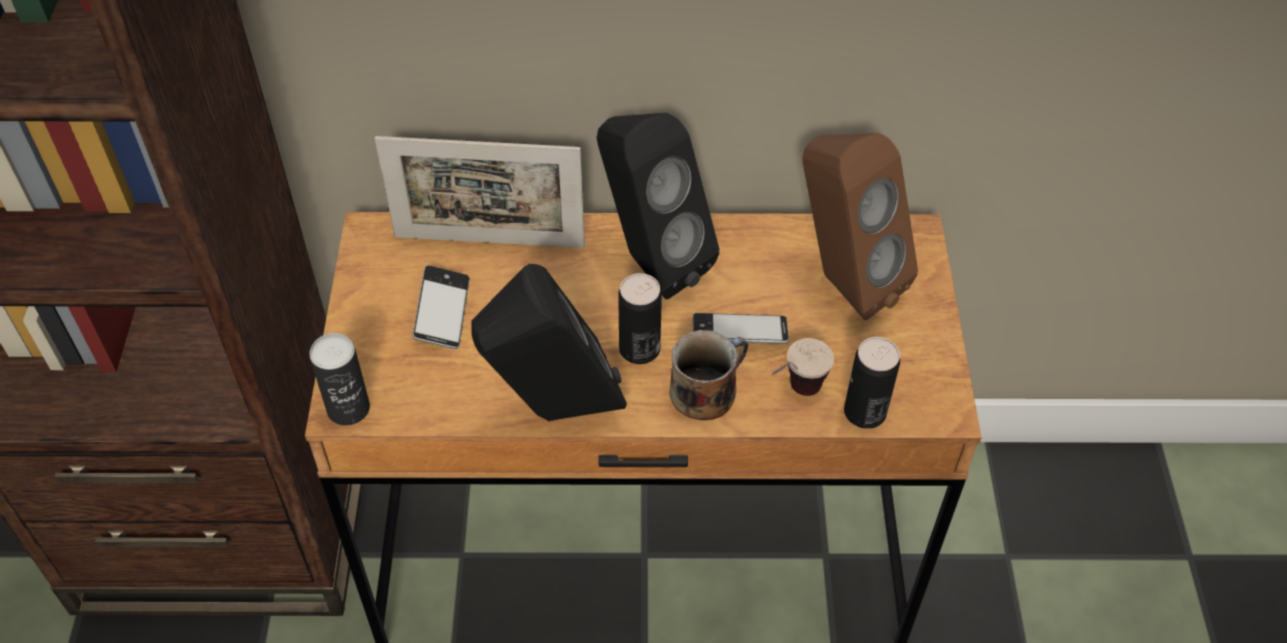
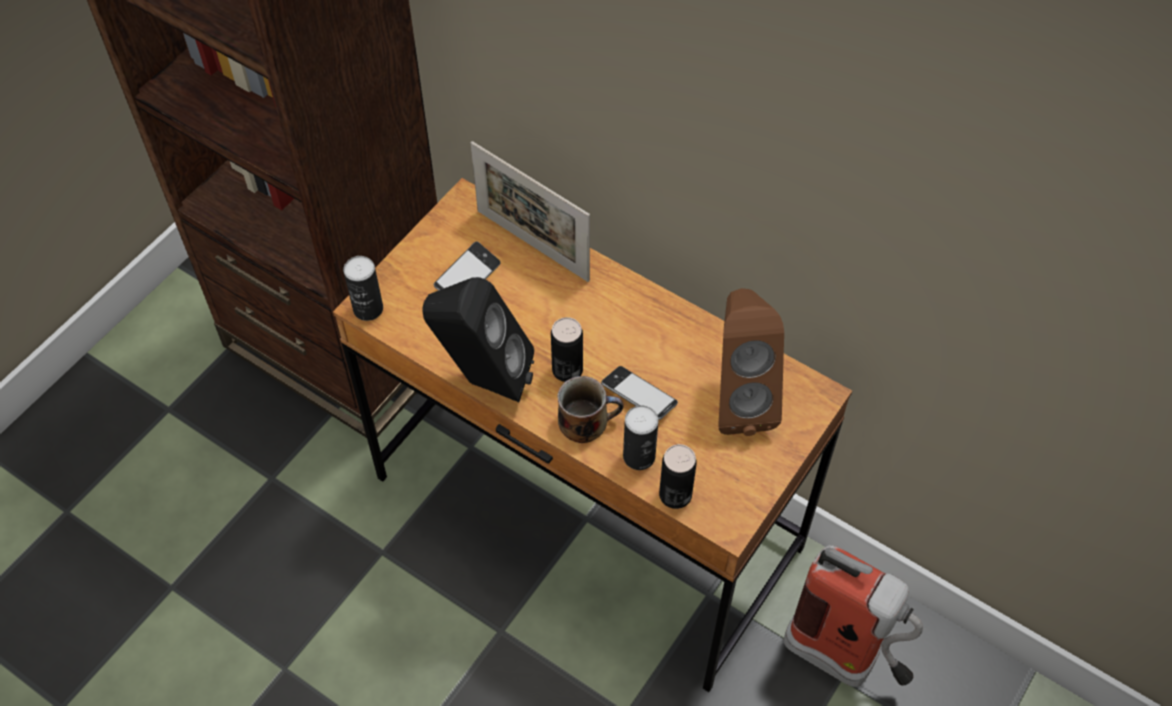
camera: 35 degrees right, 5 degrees up
(650, 261) = (622, 315): black speaker -> none
(793, 395) = (639, 456): cup -> can
(1000, 540) = (845, 662): none -> fire extinguisher

